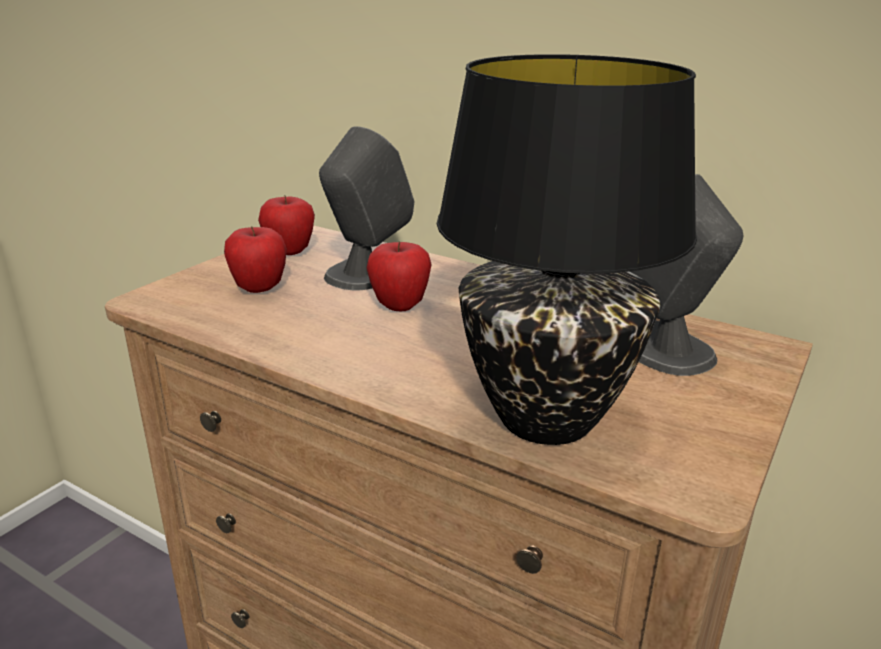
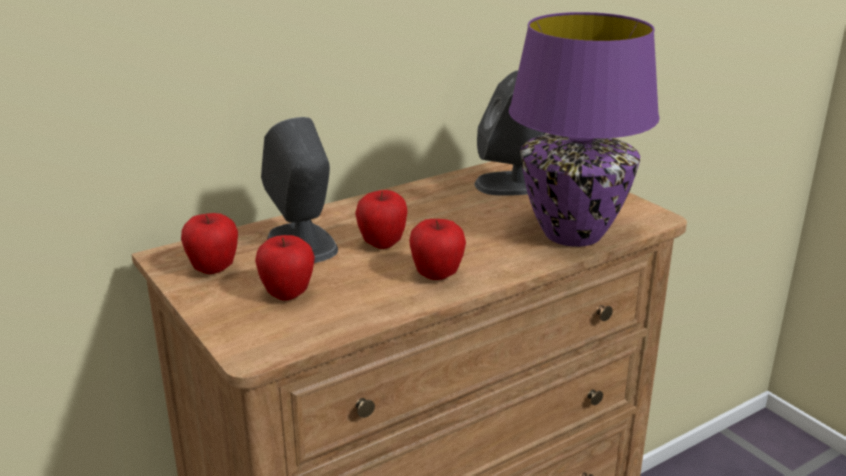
camera: 65 degrees left, 0 degrees up
(345, 349) = (437, 276): none -> apple
(548, 418) = (572, 233): black table lamp -> purple table lamp

